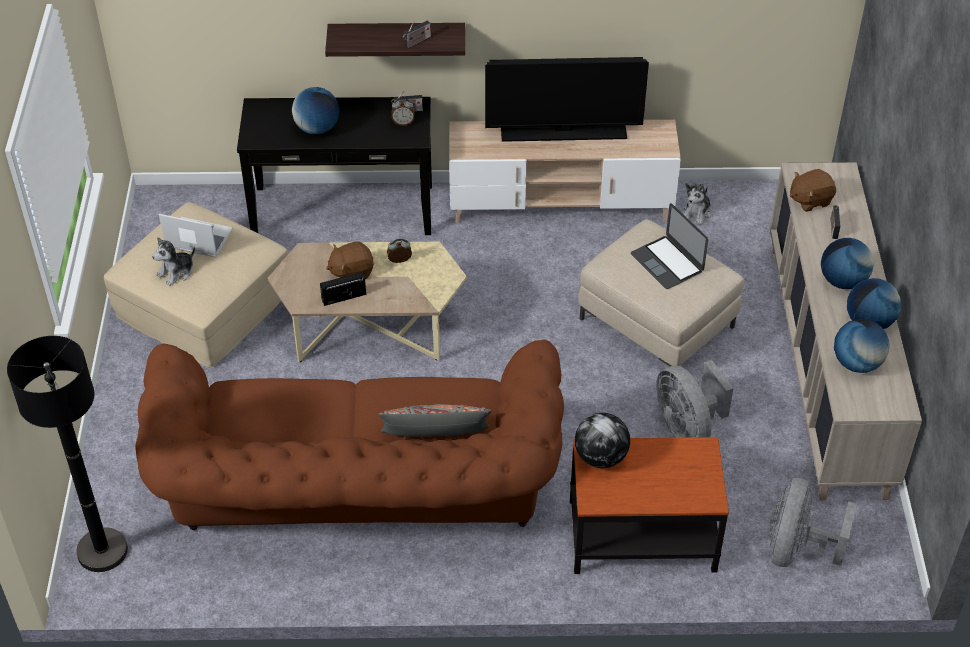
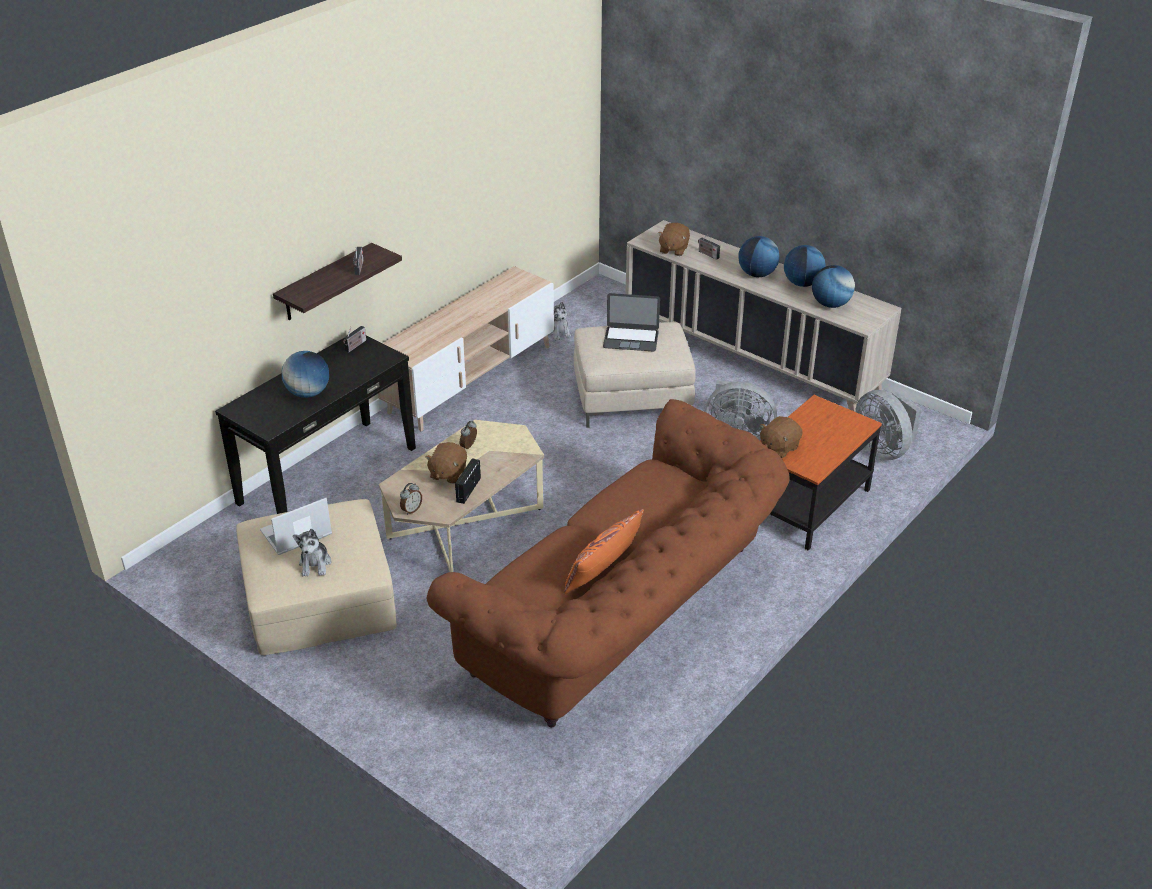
camera: 50 degrees left, 10 degrees down
(102, 551) = (513, 796): black floor lamp -> none
(311, 437) = (603, 568): none -> orange pillow
(403, 123) = (365, 354): alarm clock -> alarm clock (411, 510)
(435, 436) = (674, 508): grey pillow -> none
(564, 133) = (460, 310): television -> none
(601, 457) = (778, 447): globe -> brown plush toy

